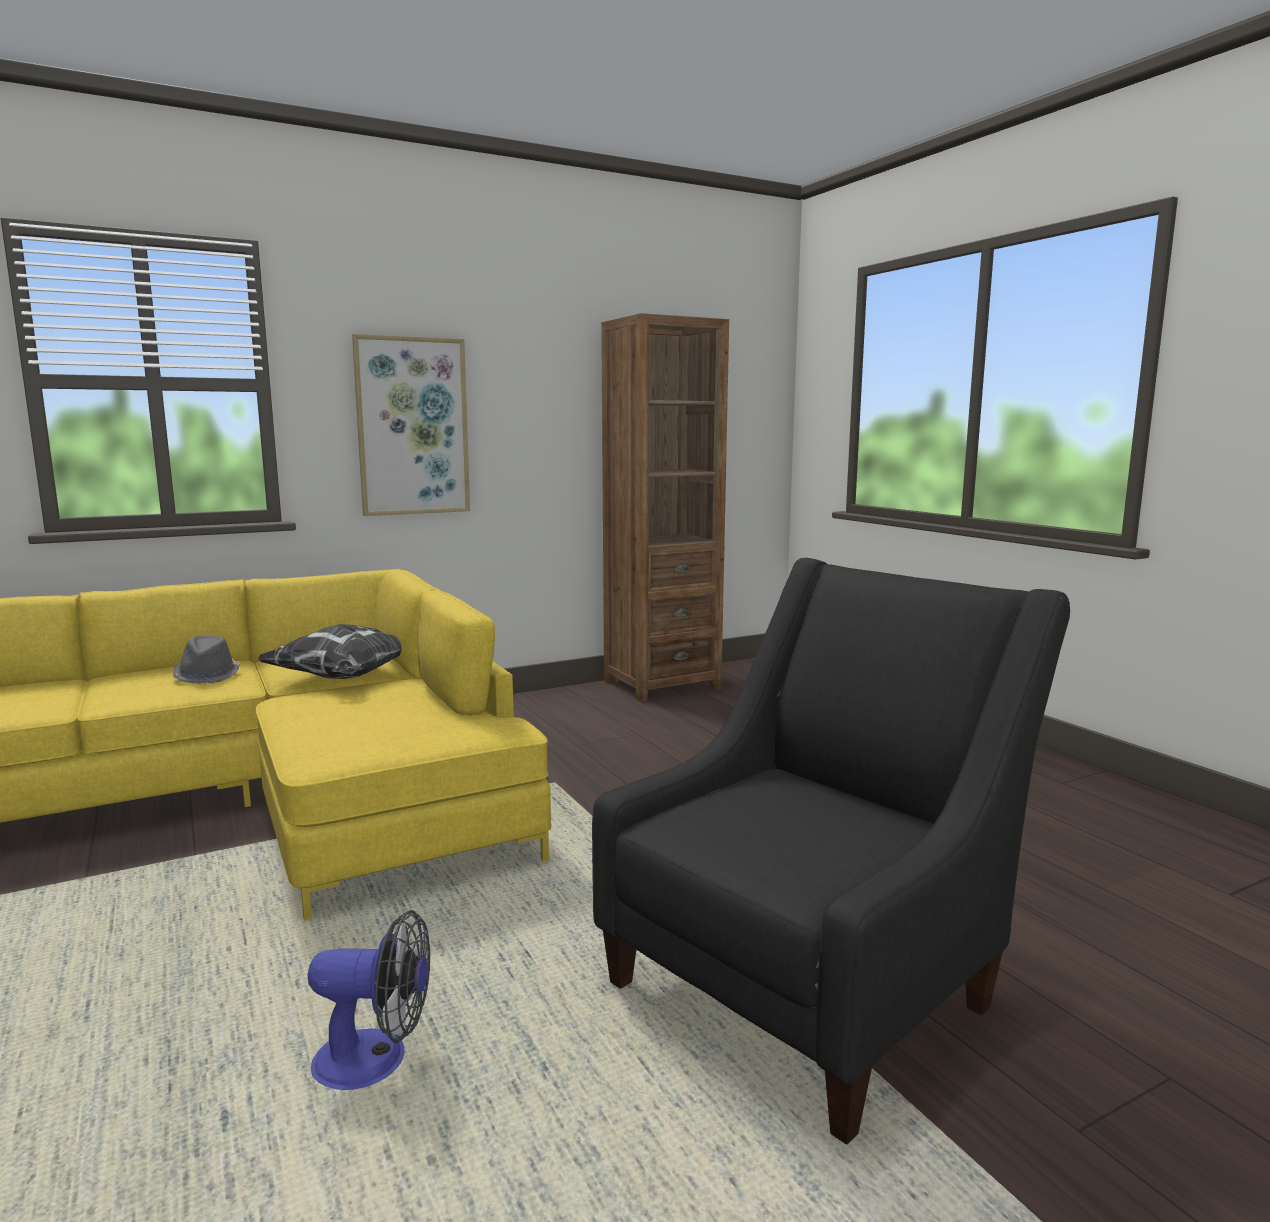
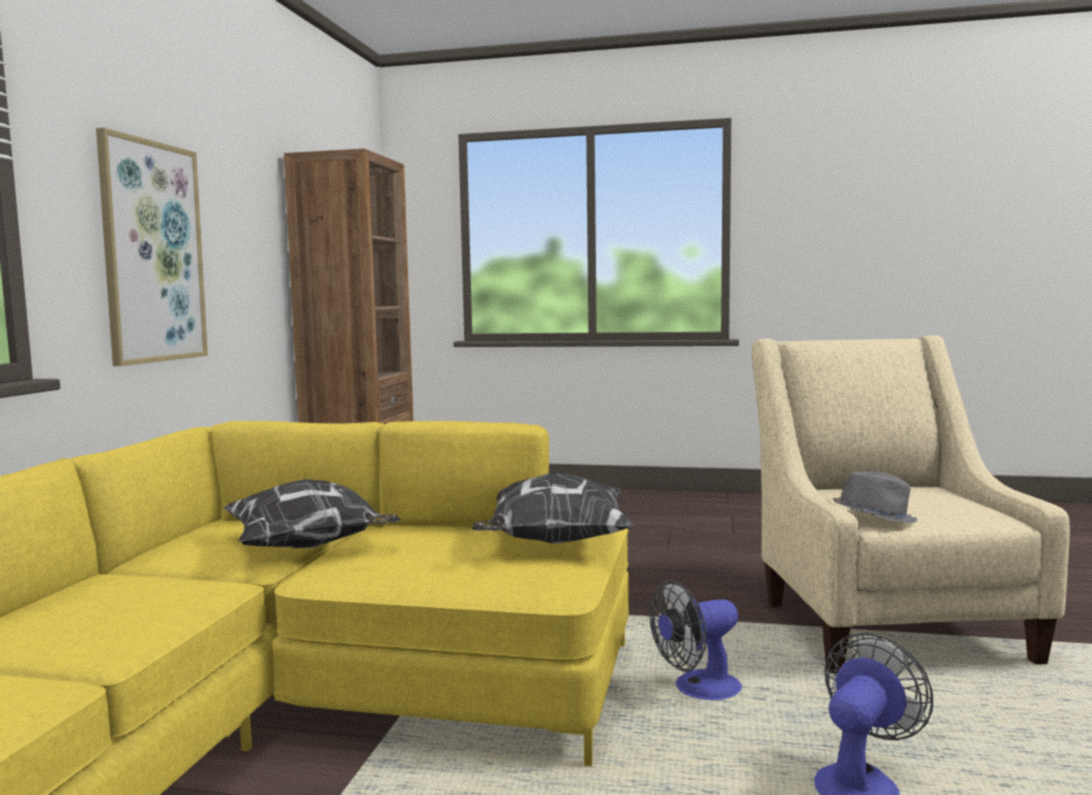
camera: 50 degrees left, 5 degrees down
(208, 675) = (135, 591): grey hat -> grey hat (874, 518)
(425, 729) = (553, 543): none -> pillow
(493, 922) = (697, 689): none -> fan
(814, 983) = (885, 623): black armchair -> beige armchair

